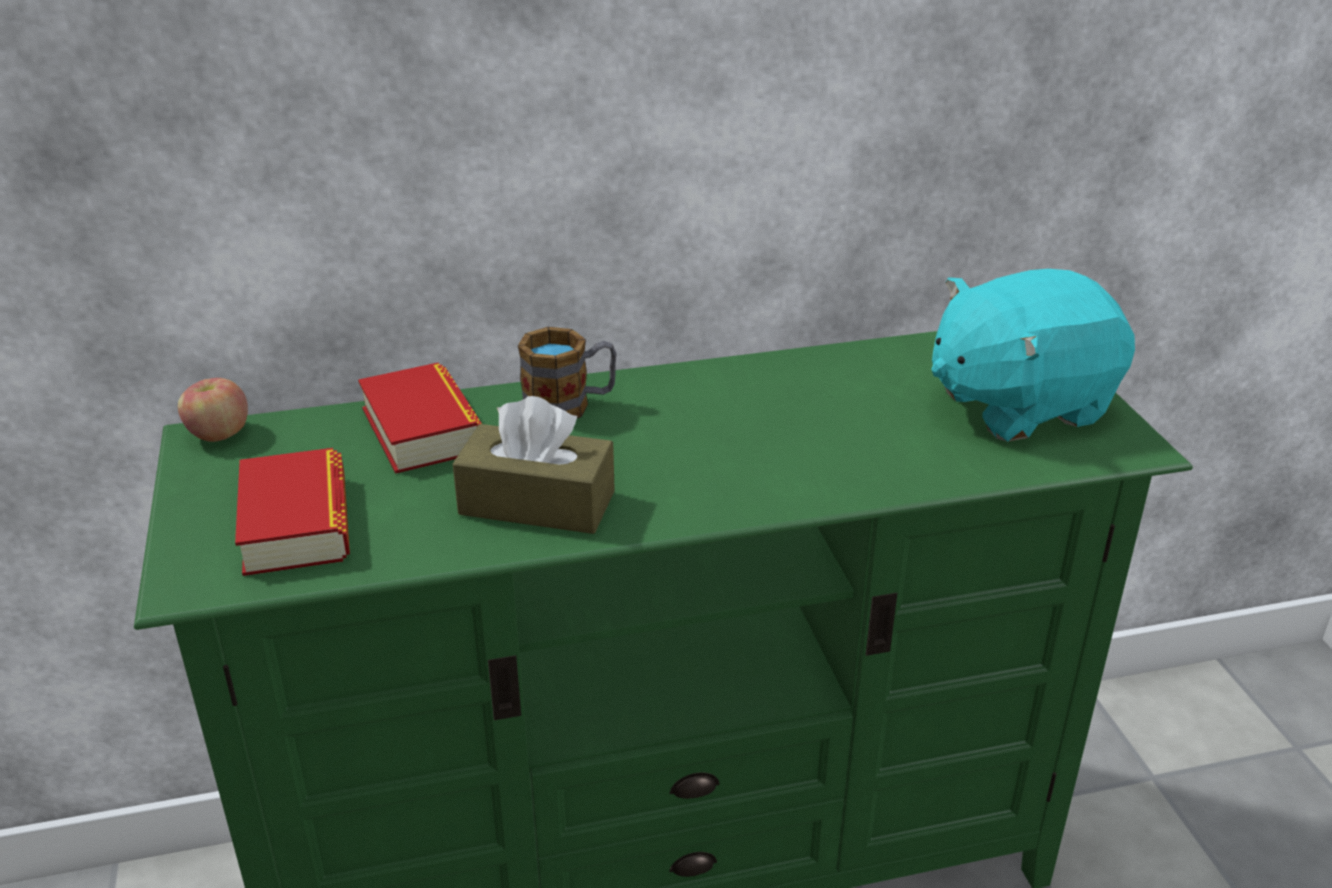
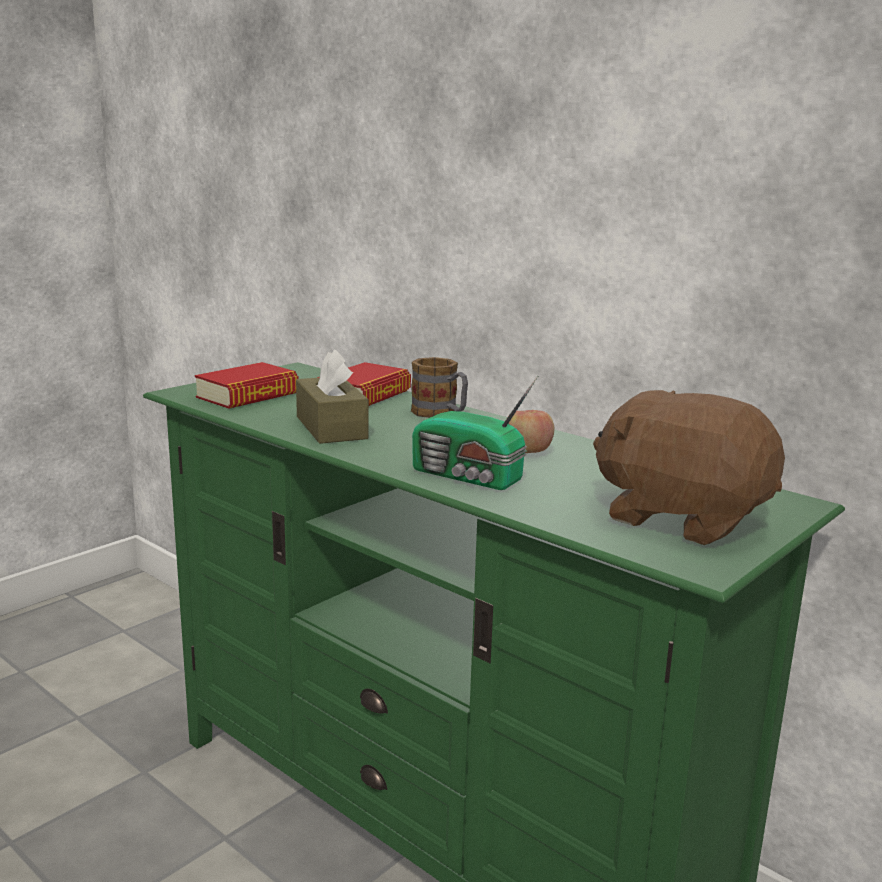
camera: 55 degrees right, 15 degrees down
(218, 434) = (302, 369): apple -> apple (527, 451)
(814, 473) = (468, 477): none -> radio
(1017, 404) = (681, 517): turquoise plush toy -> brown plush toy

